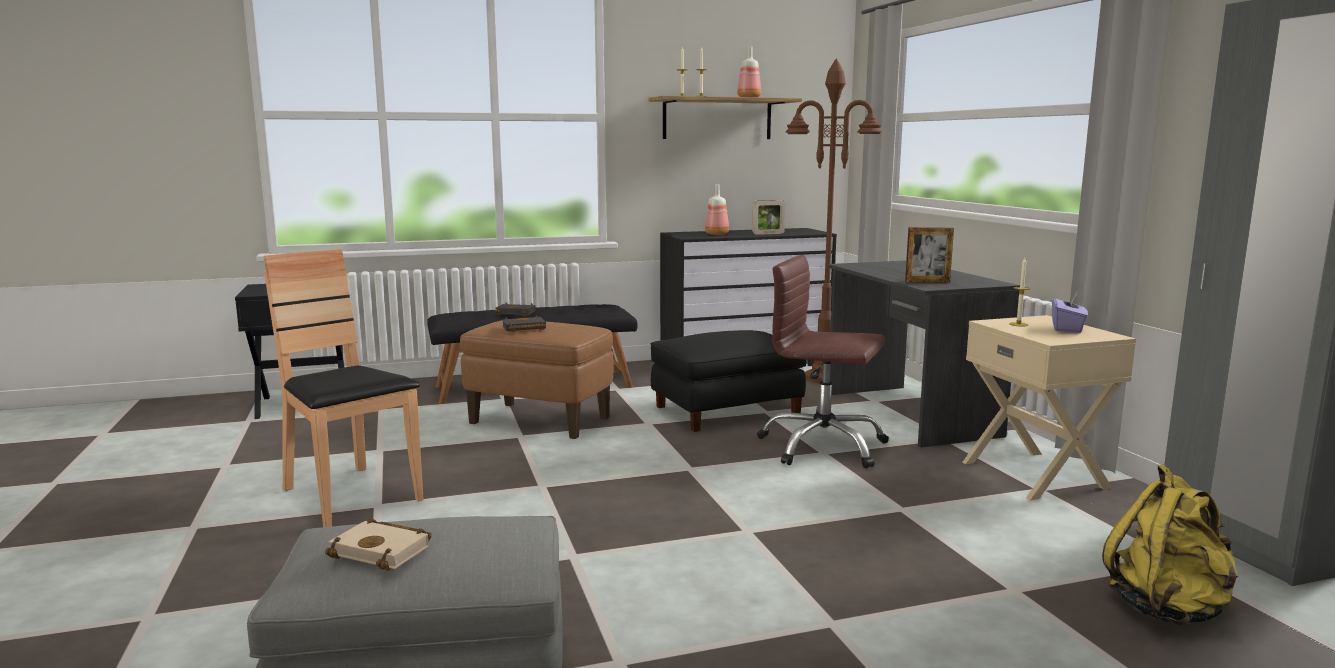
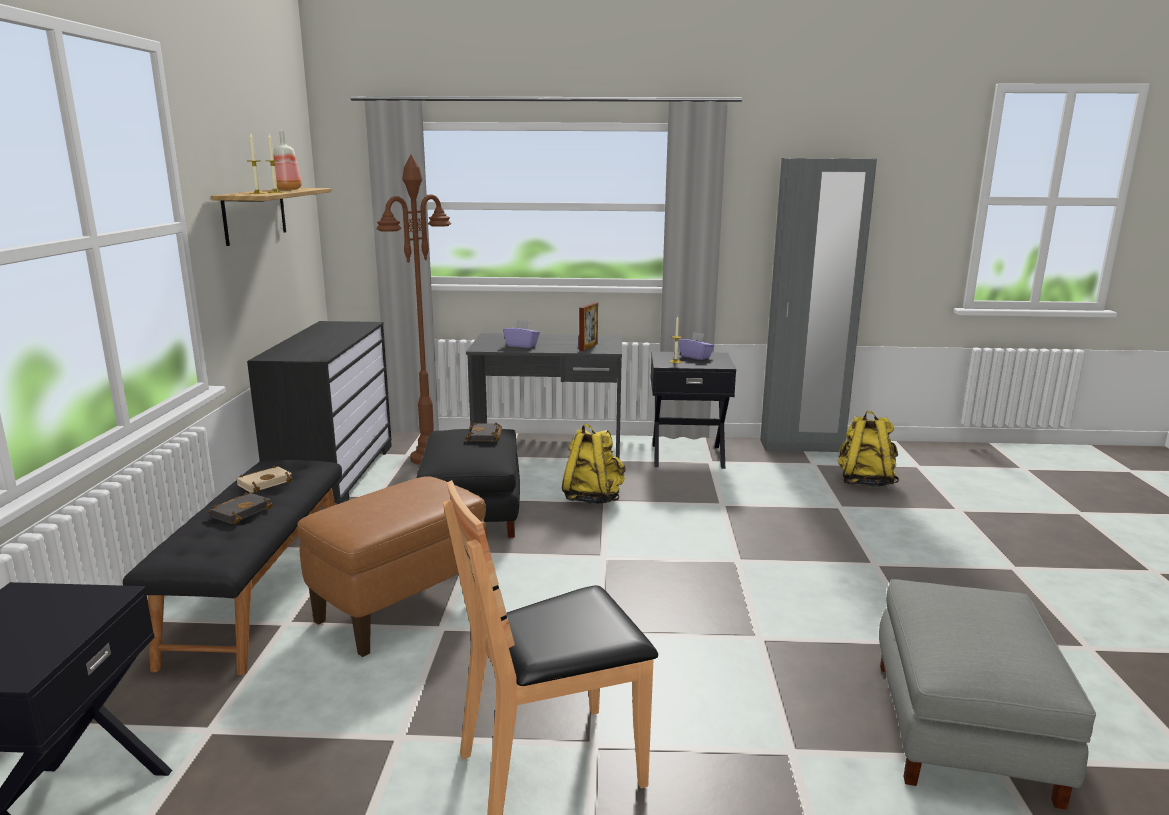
camera: 70 degrees left, 5 degrees up
(384, 551) = (1006, 635): beige book -> beige book (265, 482)
(523, 328) = (396, 510): black book -> black book (485, 436)
(717, 234) = (312, 347): bottle -> none
(768, 234) = (344, 335): picture frame -> none
(822, 447) = (593, 498): brown office chair -> yellow backpack
(885, 270) = (521, 345): none -> purple tissue box
(1036, 474) = (687, 455): beige nightstand -> black nightstand

